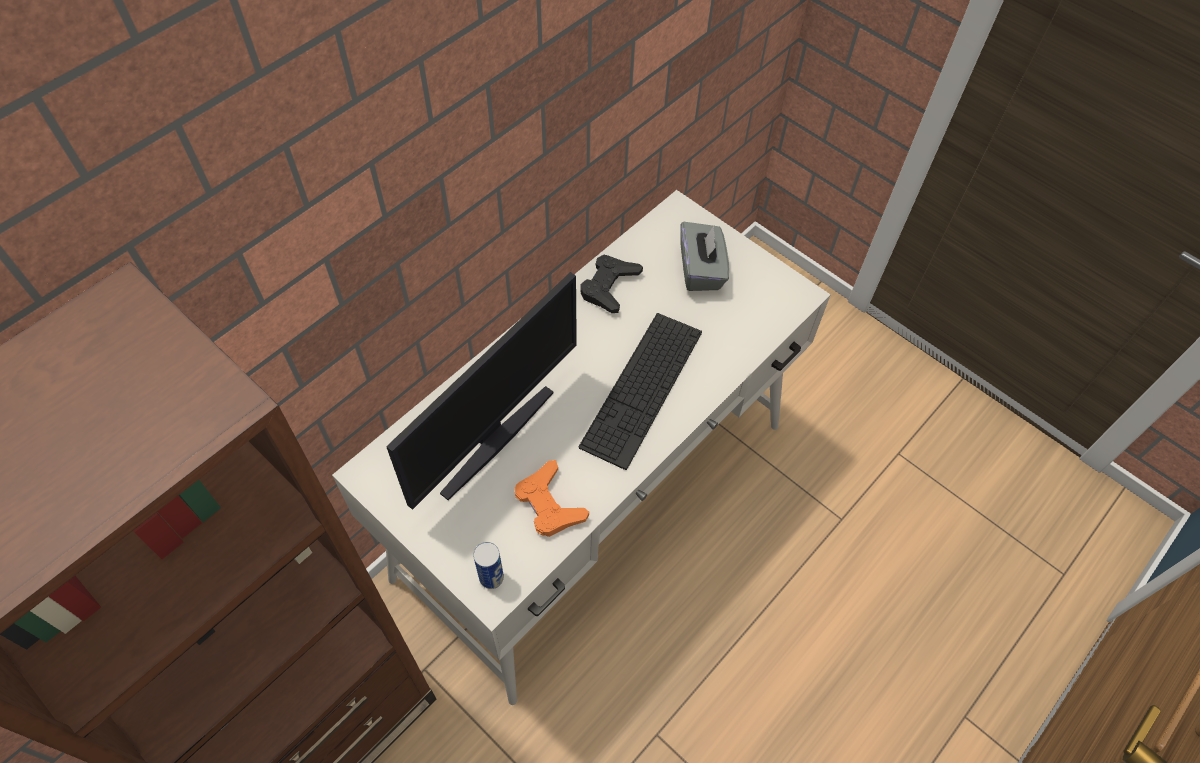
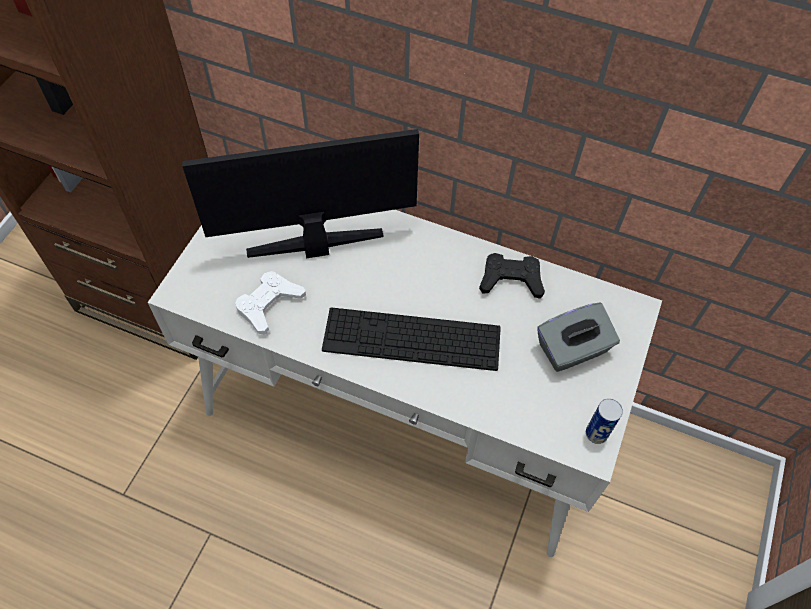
camera: 70 degrees right, 0 degrees up
(491, 577) = (191, 286): can -> can (596, 433)
(494, 438) = (316, 247): monitor -> monitor turned 150 degrees clockwise
(549, 504) = (269, 304): orange game controller -> white game controller

